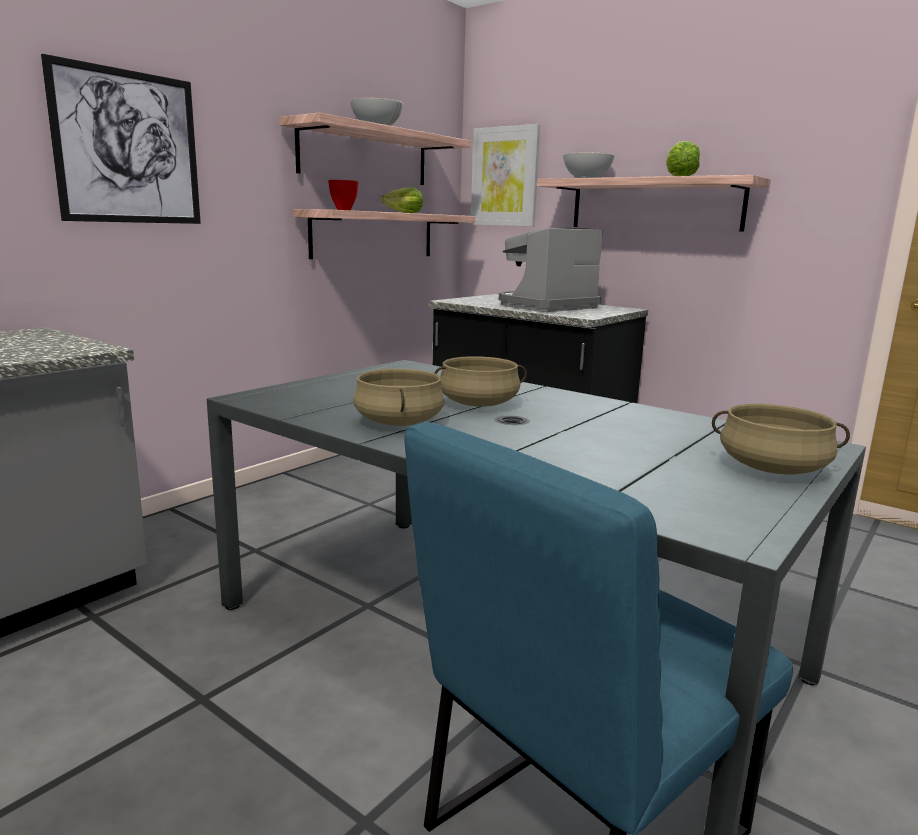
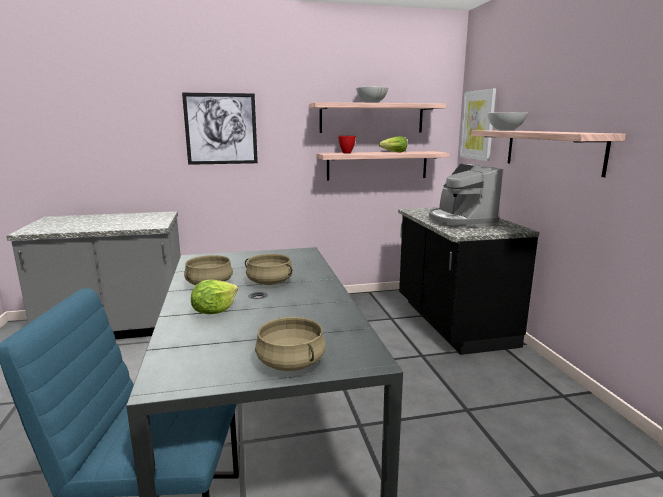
camera: 40 degrees right, 0 degrees up
(546, 306) = (460, 221): coffee machine -> coffee machine turned 105 degrees counterclockwise
(679, 177) = (549, 132): lettuce -> lettuce (214, 311)

